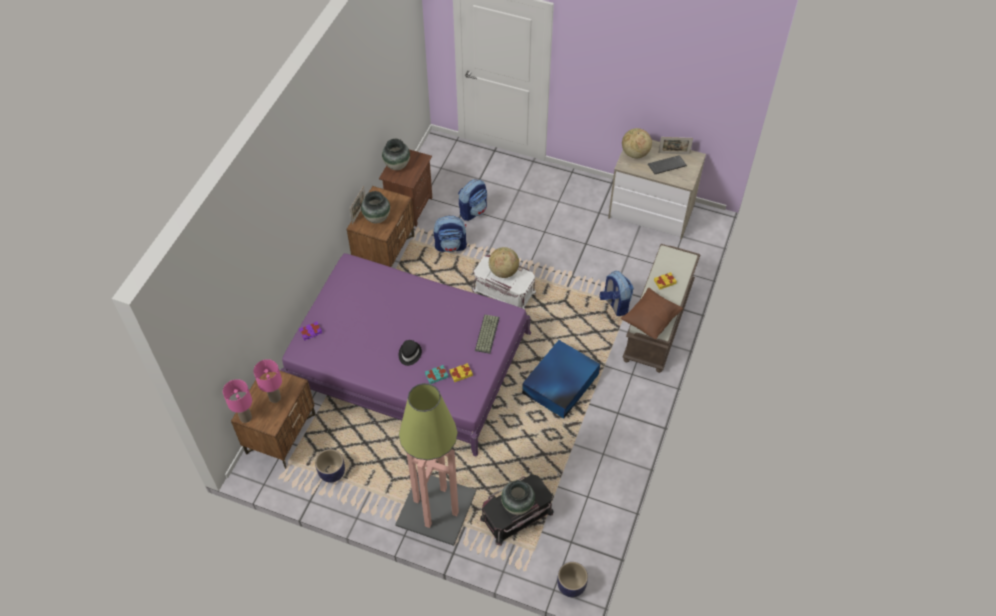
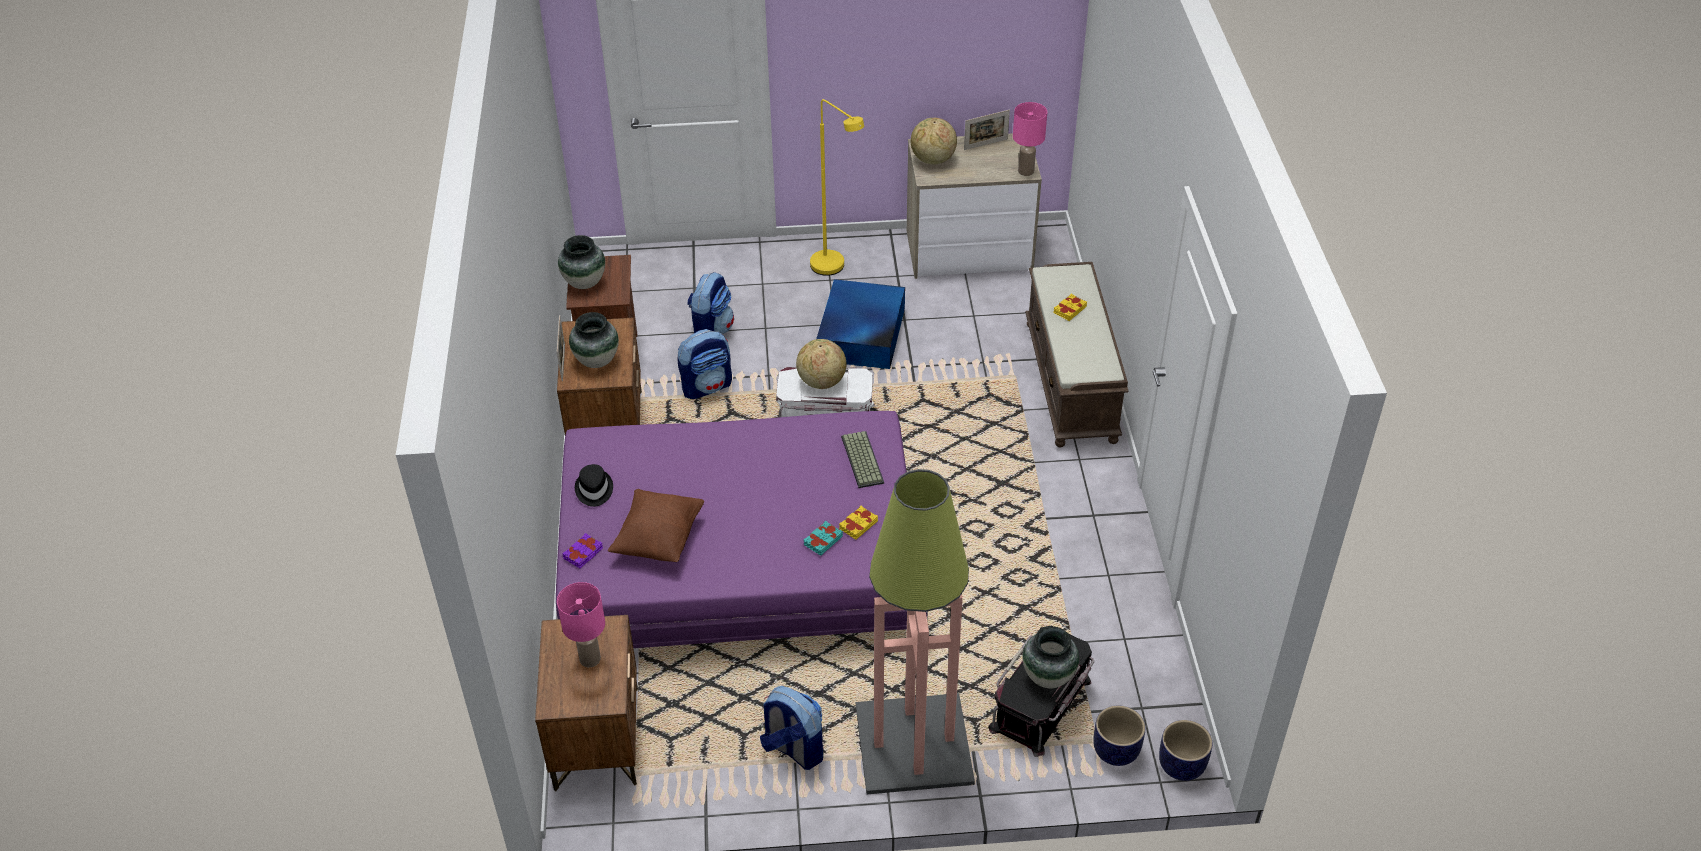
camera: 25 degrees left, 10 degrees down
(245, 417) = (557, 705): pink table lamp -> pink table lamp (1025, 171)
(332, 473) = (717, 761): planter -> planter (1116, 751)
(409, 354) = (762, 527): black hat -> black hat (593, 490)
(559, 384) = (987, 509): blue storage box -> blue storage box (860, 335)
(565, 195) = (834, 269): none -> yellow floor lamp
(615, 304) = (996, 381): backpack -> backpack (793, 749)
(650, 320) = (1083, 362): brown pillow -> brown pillow (659, 539)
(666, 166) = (986, 162): keyboard -> none

